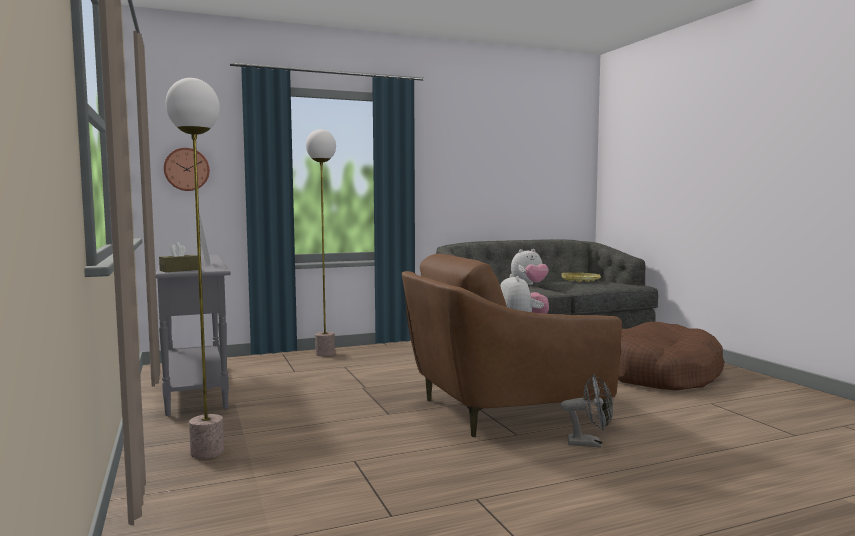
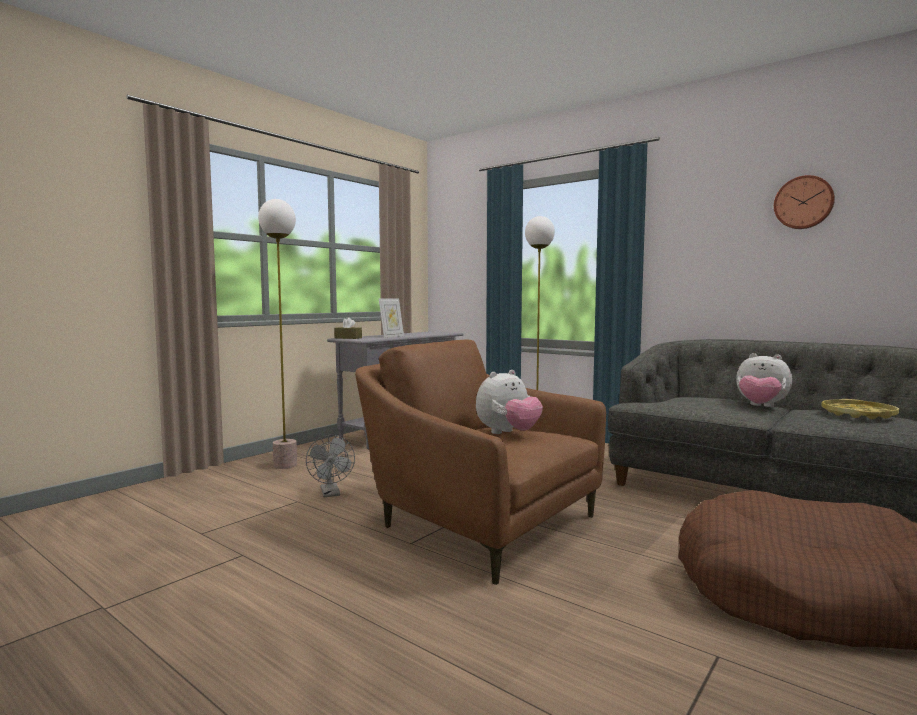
camera: 60 degrees right, 0 degrees up
(186, 169) = (457, 262): wall clock -> wall clock (803, 202)
(590, 443) = (420, 582): grey fan -> grey fan (331, 494)

